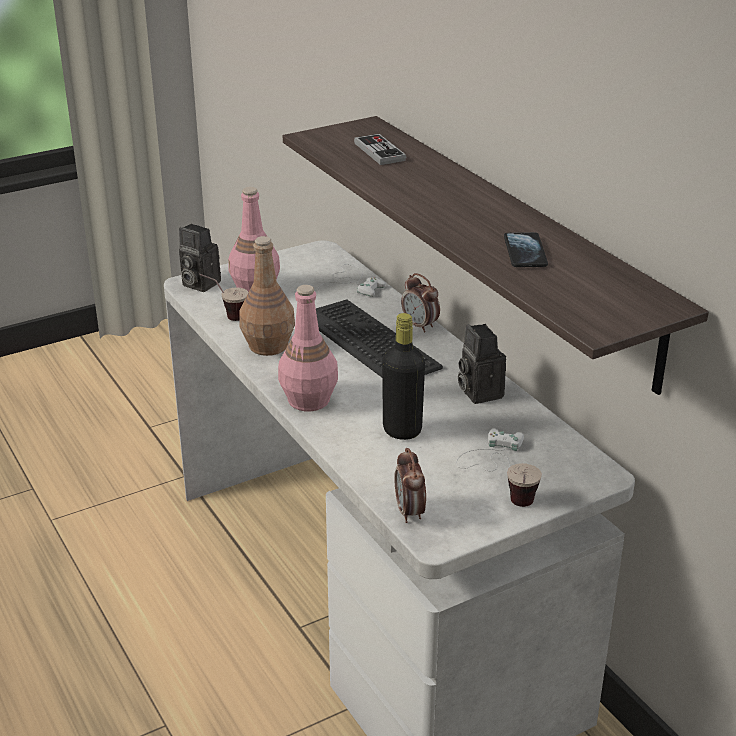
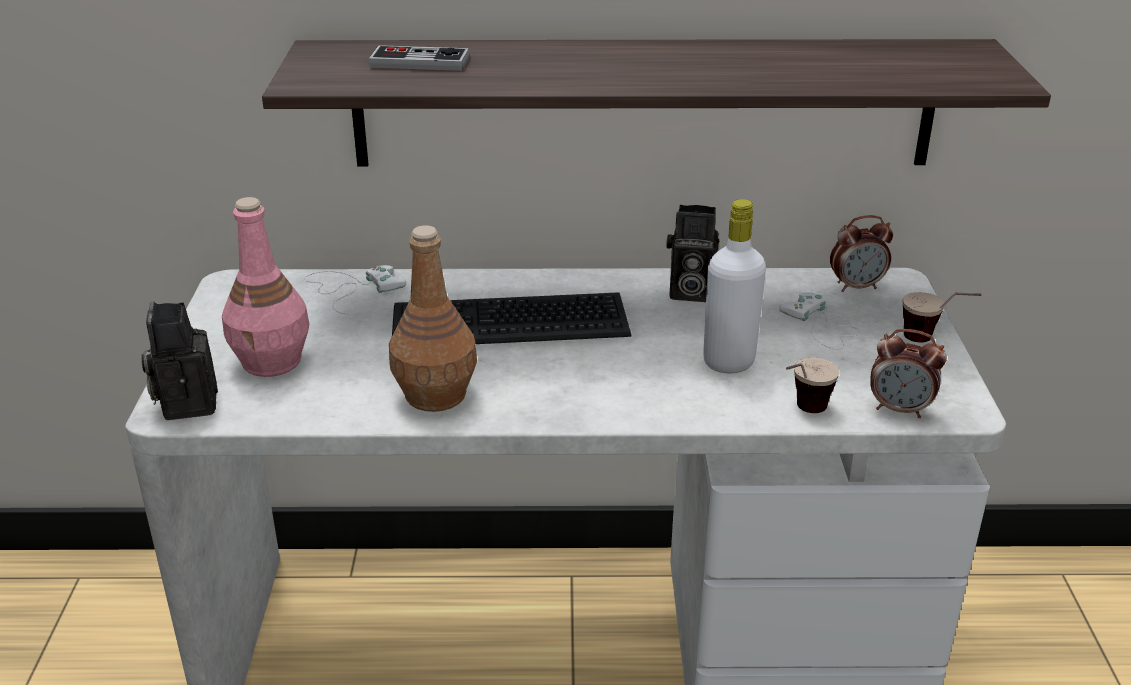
camera: 60 degrees left, 0 degrees up
(198, 284) = (186, 402): camera -> camera turned 105 degrees clockwise
(225, 316) = (312, 405): cup -> cup (802, 413)
(308, 400) = (602, 405): pink bottle -> none
(402, 430) = (728, 362): black bottle -> white bottle
(420, 326) = (510, 280): alarm clock -> alarm clock (856, 287)
(525, 252) = (798, 66): phone -> none

